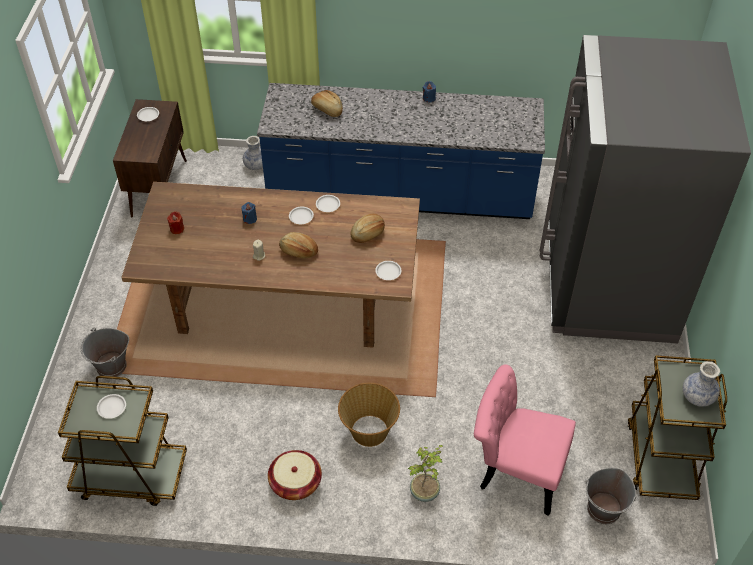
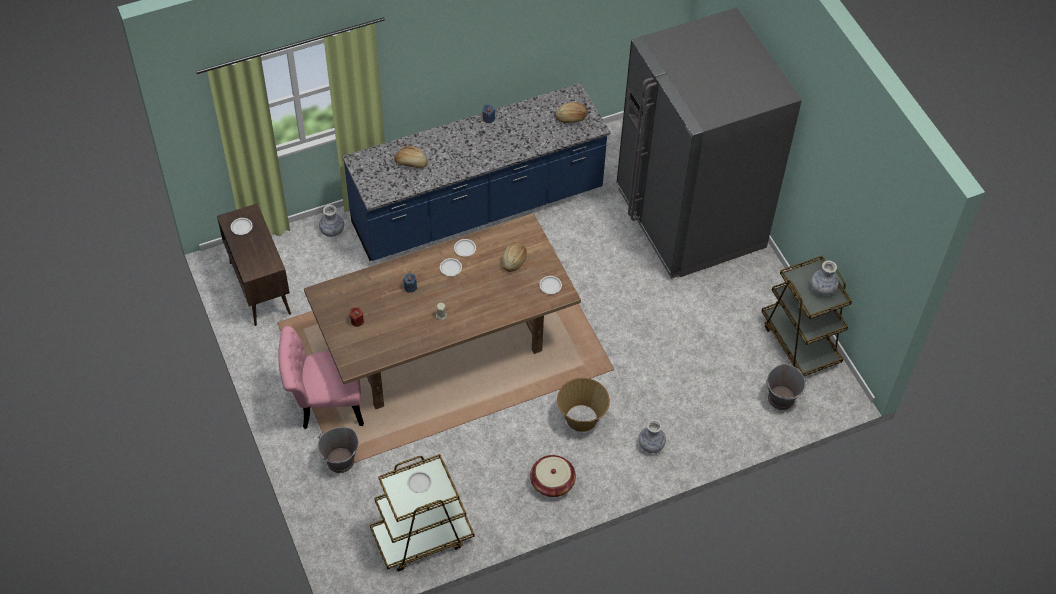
camera: 30 degrees left, 5 degrees up
(298, 251) = (469, 298): bread -> bread (571, 117)
(425, 492) = (651, 444): potted plant -> vase
(515, 469) = (704, 398): pink chair -> pink chair (324, 403)

